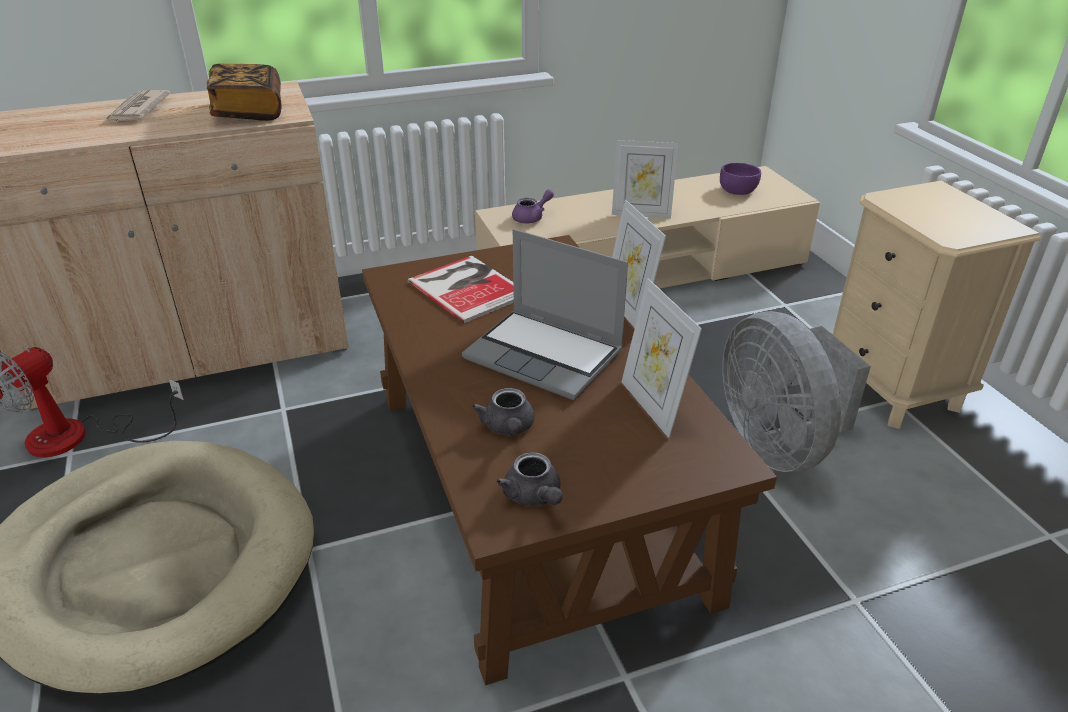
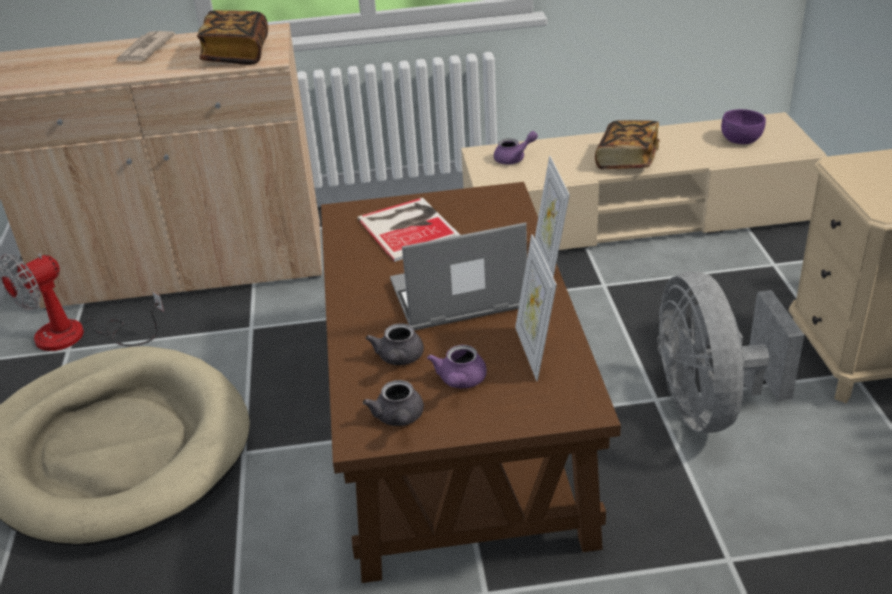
camera: 15 degrees right, 0 degrees up
(546, 355) = (456, 297): laptop -> laptop turned 120 degrees clockwise
(586, 446) = (460, 381): none -> purple teapot
(641, 213) = (627, 160): picture frame -> book

